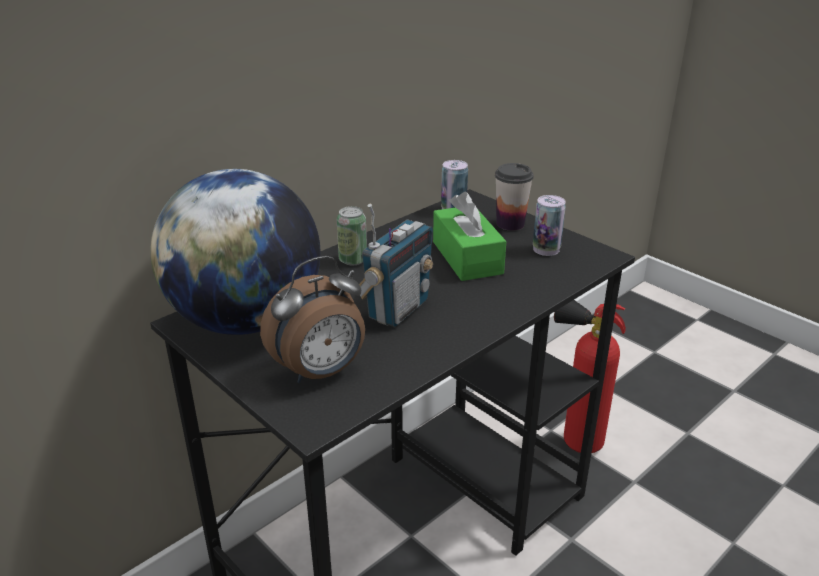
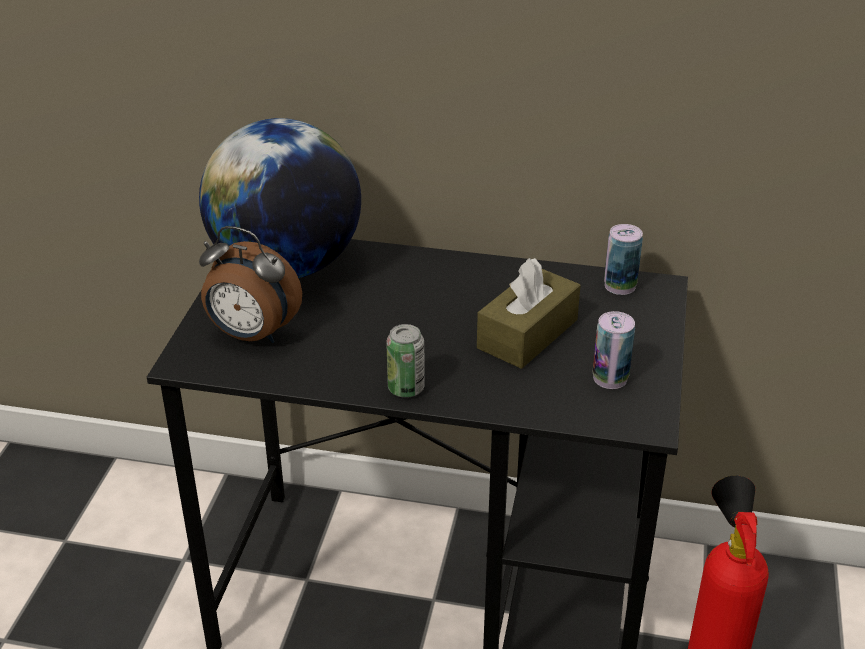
camera: 55 degrees right, 5 degrees up
(353, 260) = (442, 272): can -> can (406, 388)
(397, 309) = (385, 333): radio -> none
(467, 257) = (527, 334): green tissue box -> brown tissue box
(510, 224) = (638, 333): cup -> none

